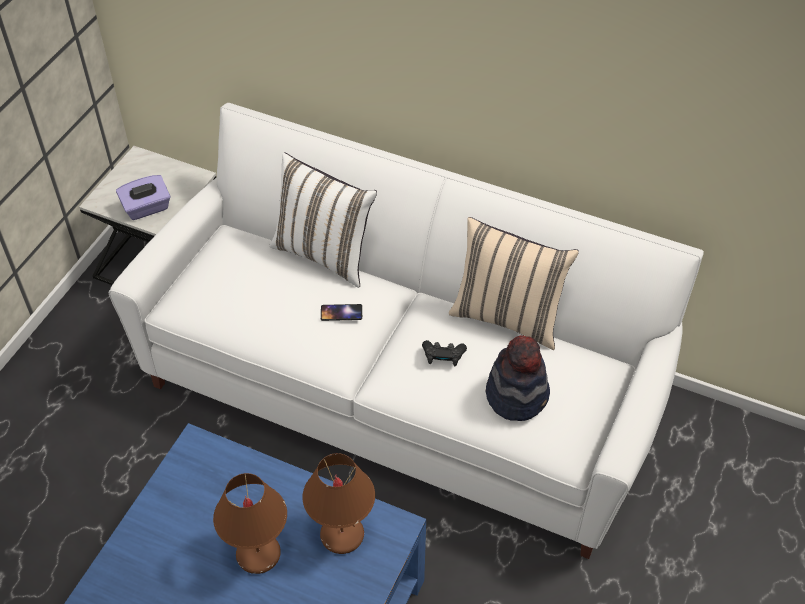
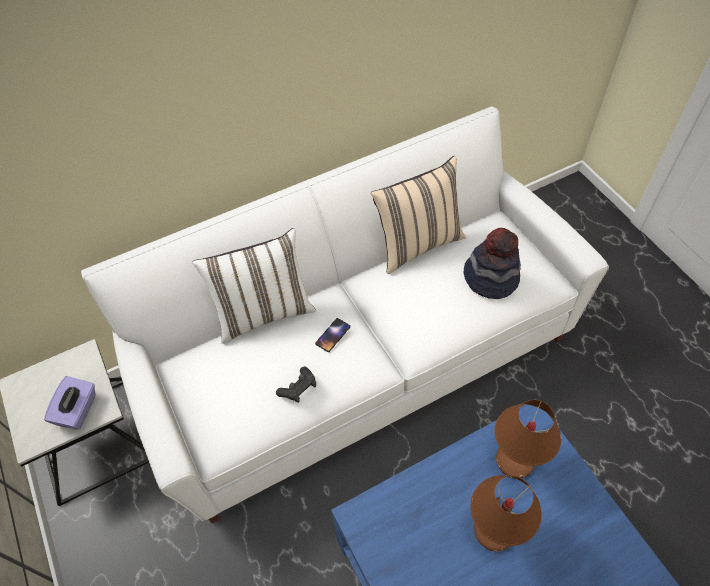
camera: 50 degrees left, 5 degrees up
(443, 357) = (425, 299): black game controller -> black game controller (298, 389)

